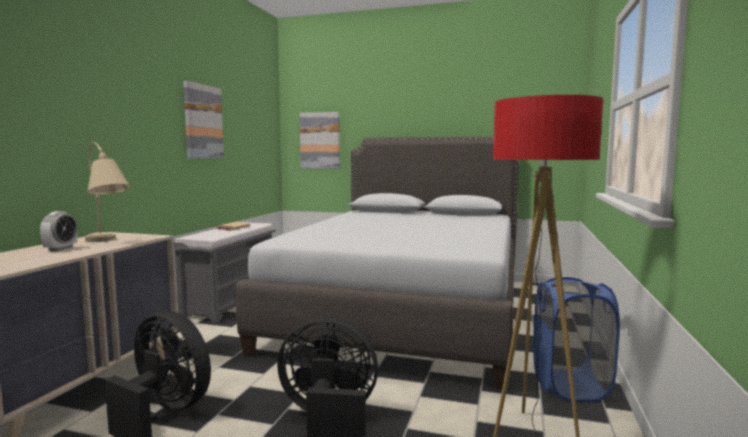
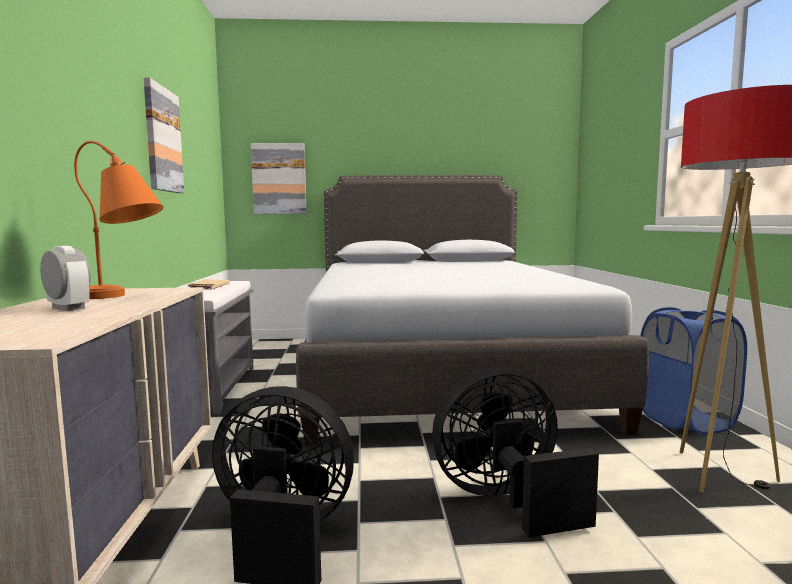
camera: 20 degrees left, 0 degrees up
(60, 249) = (68, 308): alarm clock -> alarm clock turned 45 degrees counterclockwise
(107, 241) = (122, 297): beige table lamp -> orange table lamp

